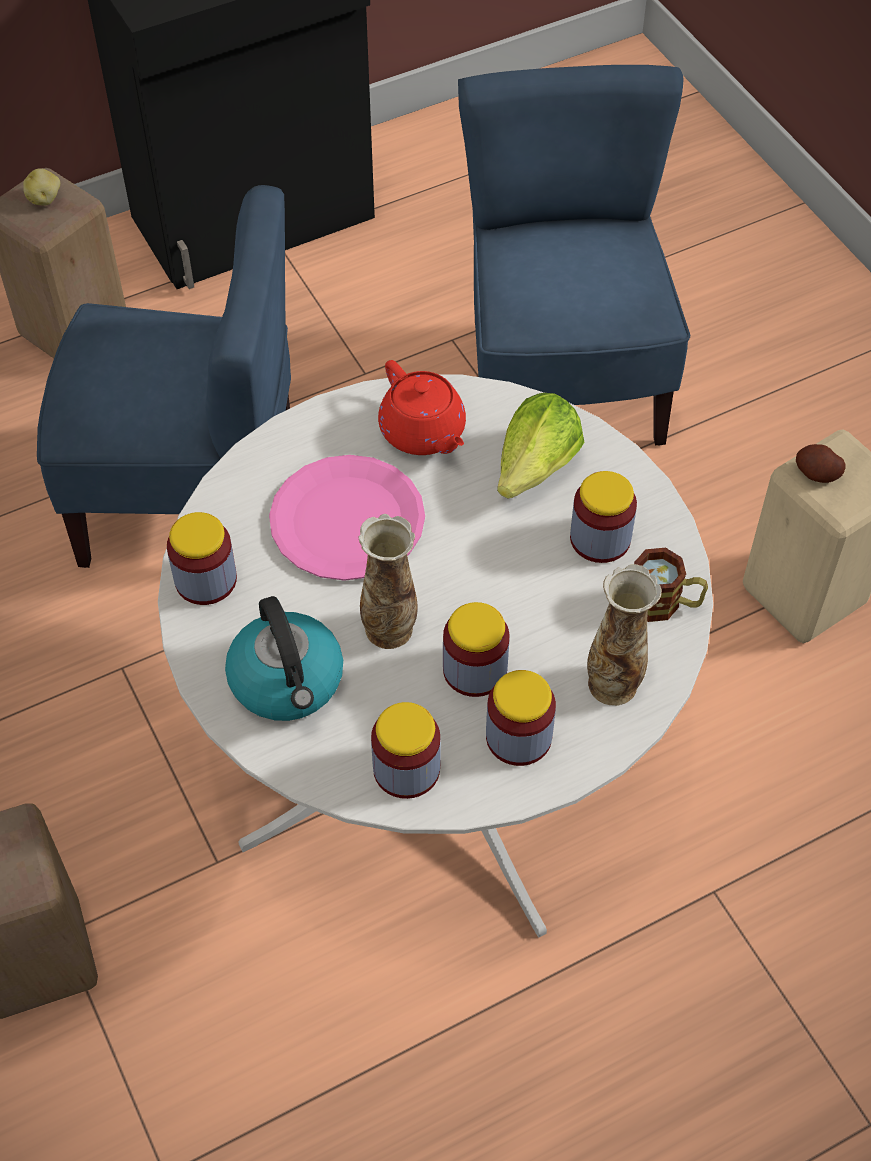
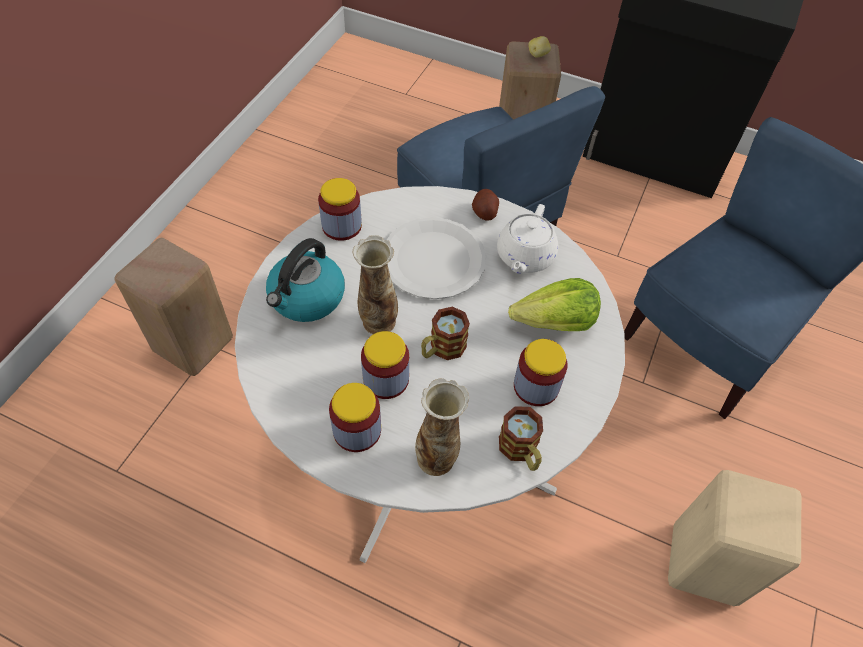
camera: 50 degrees right, 0 degrees up
(348, 521) = (433, 260): pink plate -> white plate
(406, 769) = (292, 387): jar -> none
(423, 432) = (524, 257): red teapot -> white teapot
(480, 592) = (442, 349): none -> mug
(817, 473) = (747, 496): potato -> potato (484, 212)

